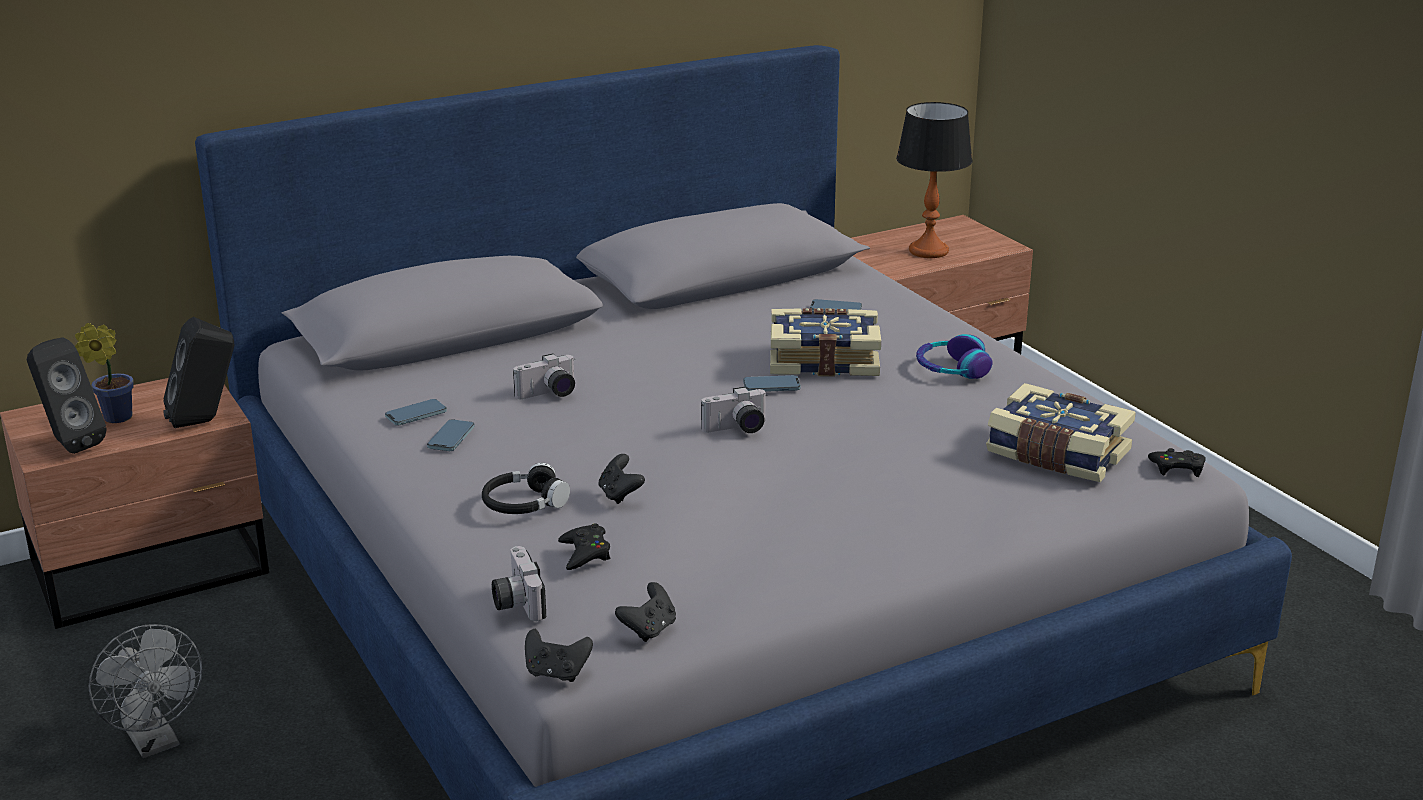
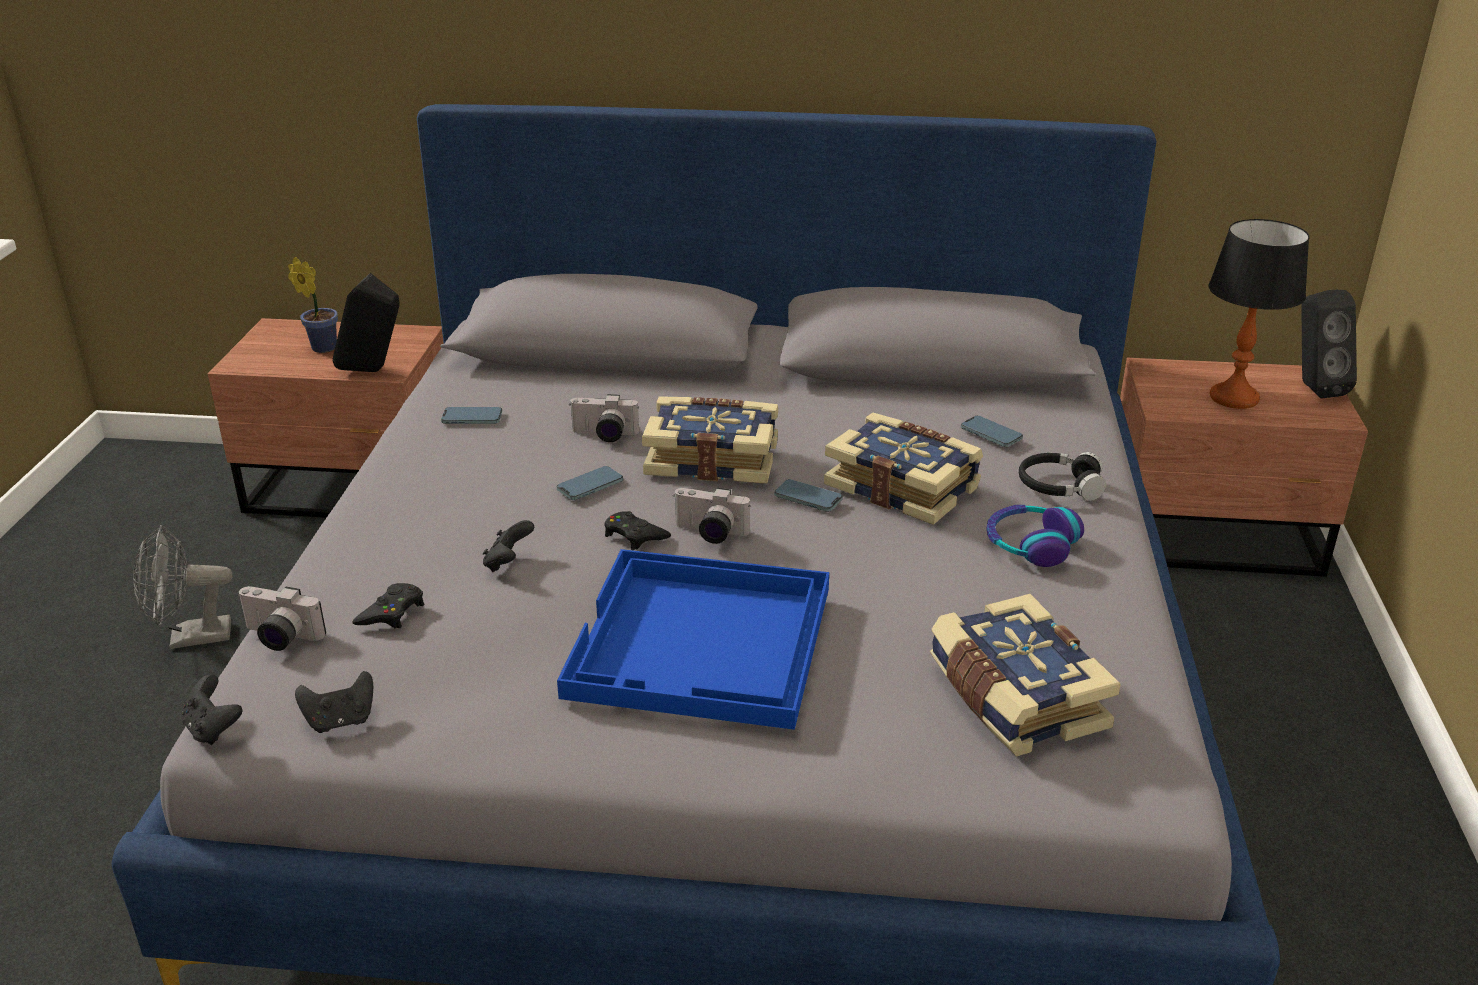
camera: 35 degrees right, 5 degrees up
(69, 444) = (265, 359): black speaker -> black speaker (1312, 388)
(156, 742) = (190, 638): grey fan -> grey fan turned 75 degrees clockwise
(451, 438) = (466, 451): phone -> phone (590, 486)
(516, 602) = (278, 638): camera -> camera turned 90 degrees counterclockwise
(524, 504) = (427, 539): black headphones -> black headphones (1059, 486)
(662, 382) = (712, 458): none -> book
(834, 492) = (703, 643): none -> blue tray
(1177, 468) = (1149, 779): black game controller -> black game controller (634, 535)

